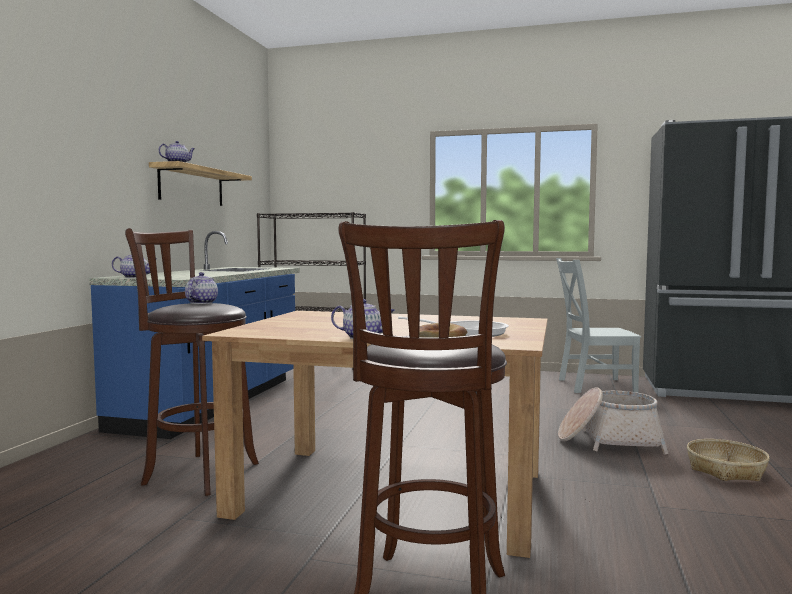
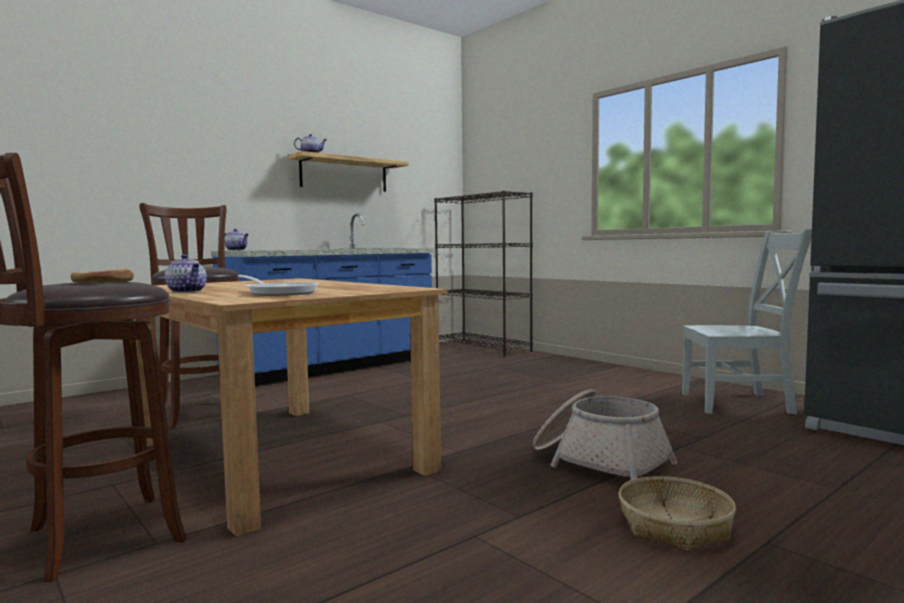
camera: 35 degrees right, 0 degrees up
(201, 303) = (208, 266): teapot -> none
(592, 385) = (740, 403): grey chair -> grey chair turned 150 degrees clockwise

